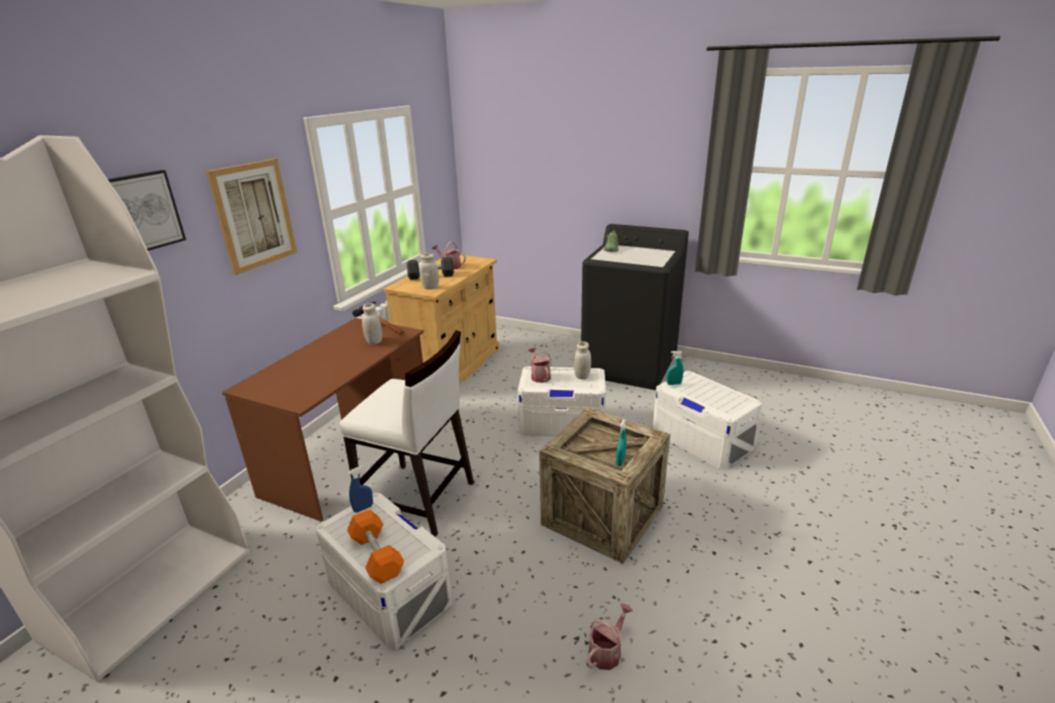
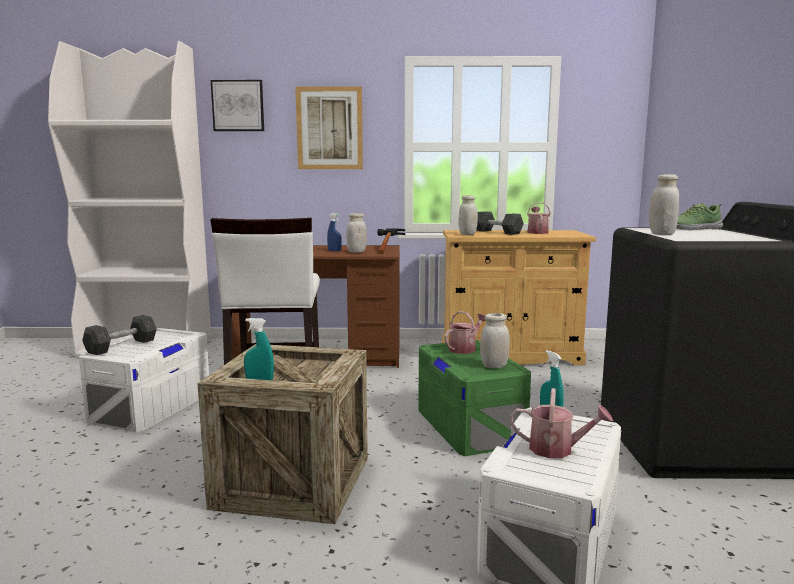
camera: 65 degrees right, 15 degrees down
(363, 508) = (182, 333): blue spray bottle -> blue spray bottle (334, 251)
(376, 555) = (121, 346): orange dumbbell -> grey dumbbell
(562, 422) = (469, 425): white storage box -> green storage box
(607, 651) = (63, 520): watering can -> watering can (557, 449)
(632, 261) = (661, 234): none -> white jar

